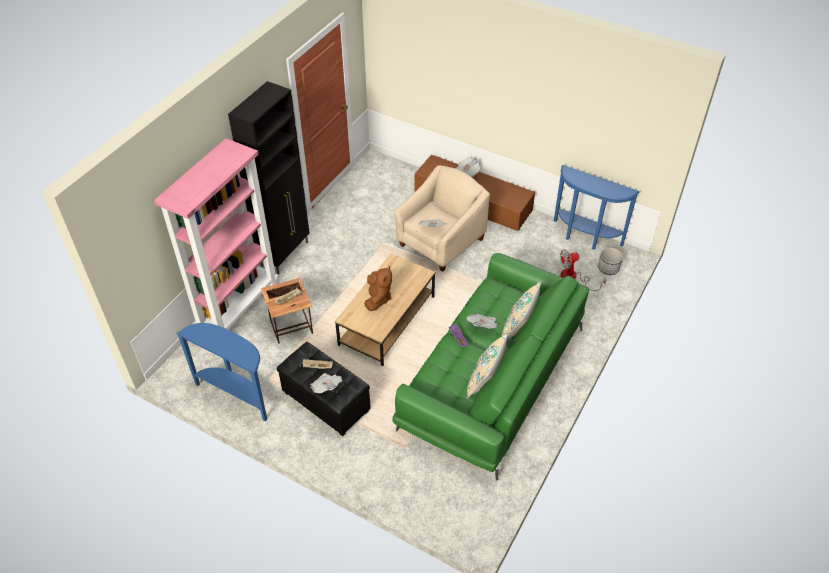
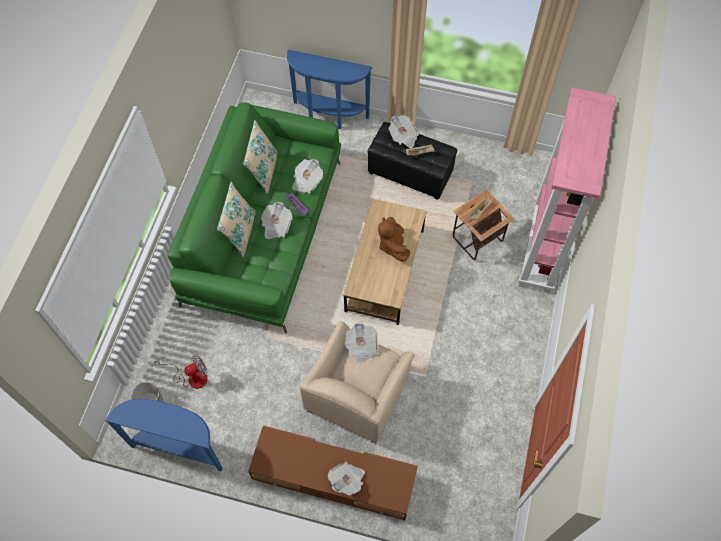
camera: 165 degrees right, 15 degrees up
(237, 394) = (492, 162): blue console table -> blue console table (329, 117)
(285, 253) = (530, 330): black cabinet -> none
(442, 360) = (306, 181): none -> newspaper

